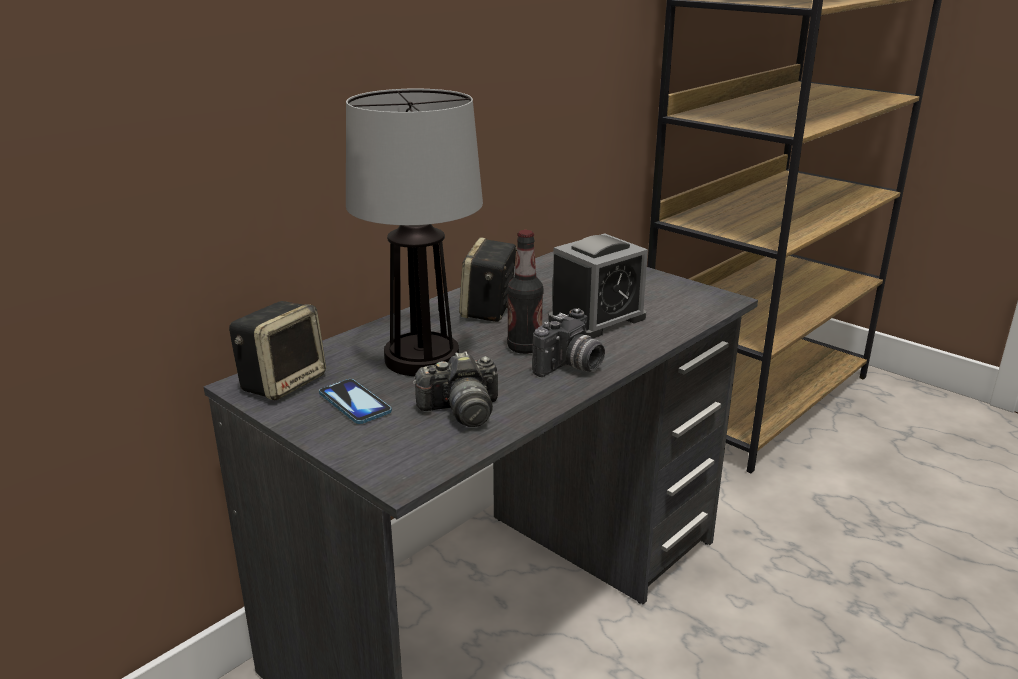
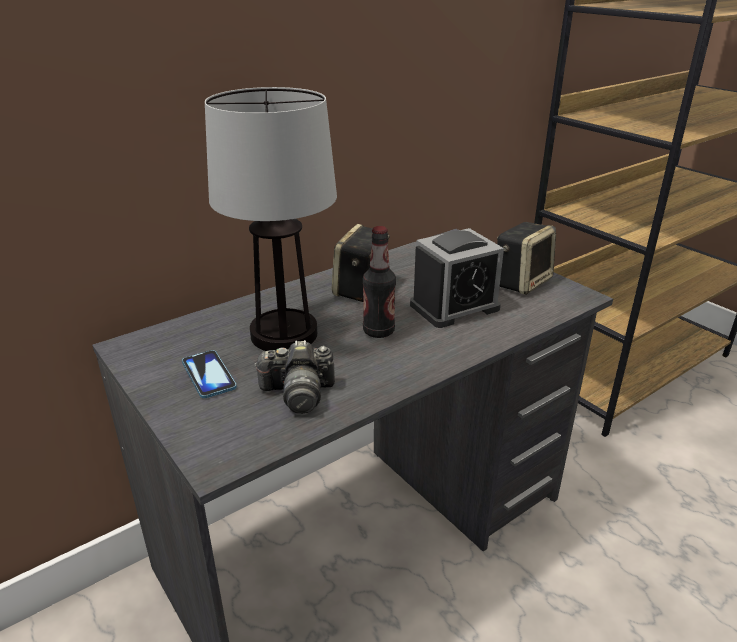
camera: 10 degrees right, 5 degrees up
(283, 382) = (158, 347): speaker -> speaker (521, 282)
(570, 367) = (413, 356): camera -> none

